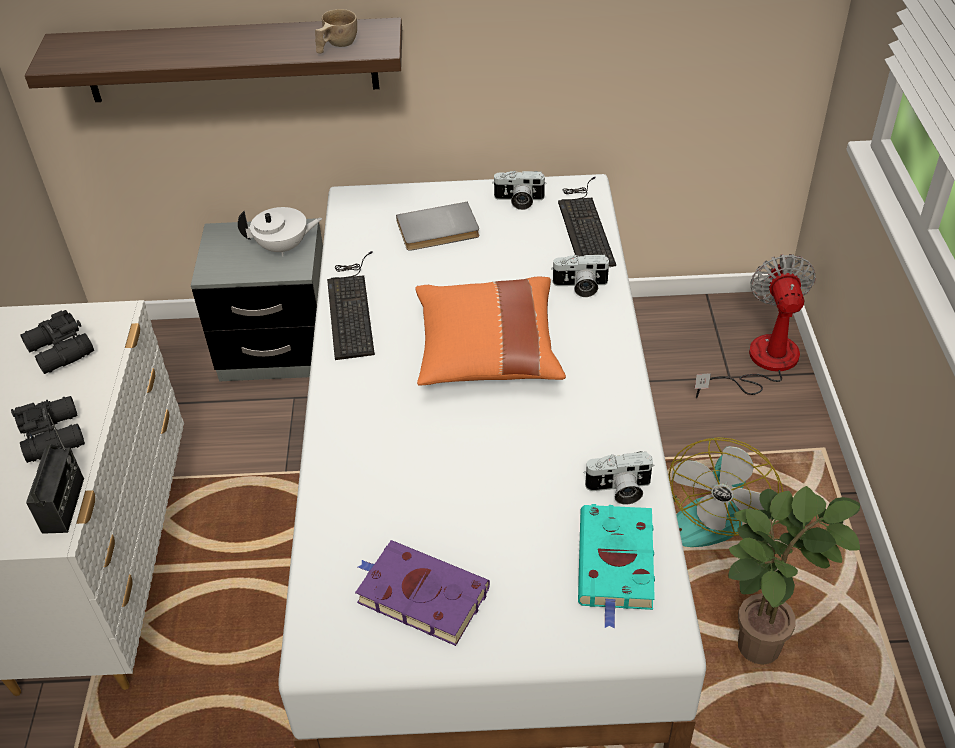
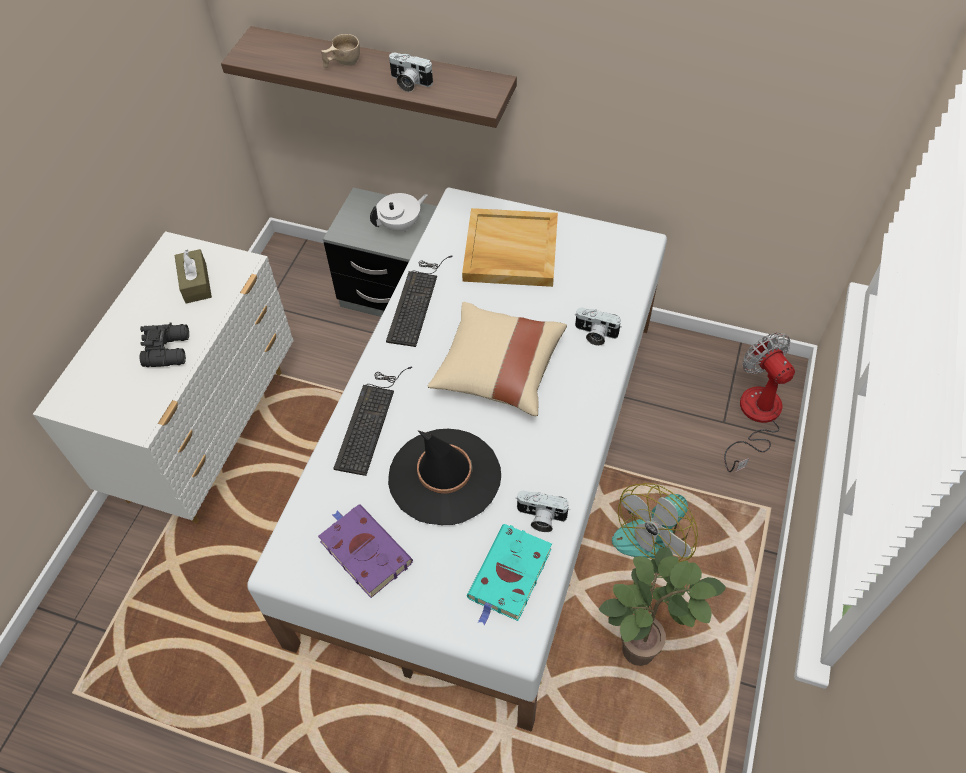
camera: 20 degrees right, 10 degrees up
(59, 352) = (196, 283): black binoculars -> brown tissue box
(64, 505) = (154, 407): radio -> none
(283, 247) = (401, 225): white teapot -> white teapot turned 45 degrees counterclockwise
(336, 46) = (453, 93): beige cup -> beige cup (342, 63)
(438, 231) = (510, 251): grey book -> beige tray
(480, 481) = (444, 476): none -> black hat
(488, 352) = (498, 370): orange pillow -> beige pillow
(519, 201) = (584, 241): camera -> camera (409, 83)
(585, 224) = (625, 278): keyboard -> keyboard (370, 419)
(760, 363) = (755, 417): fan -> fan turned 45 degrees counterclockwise

